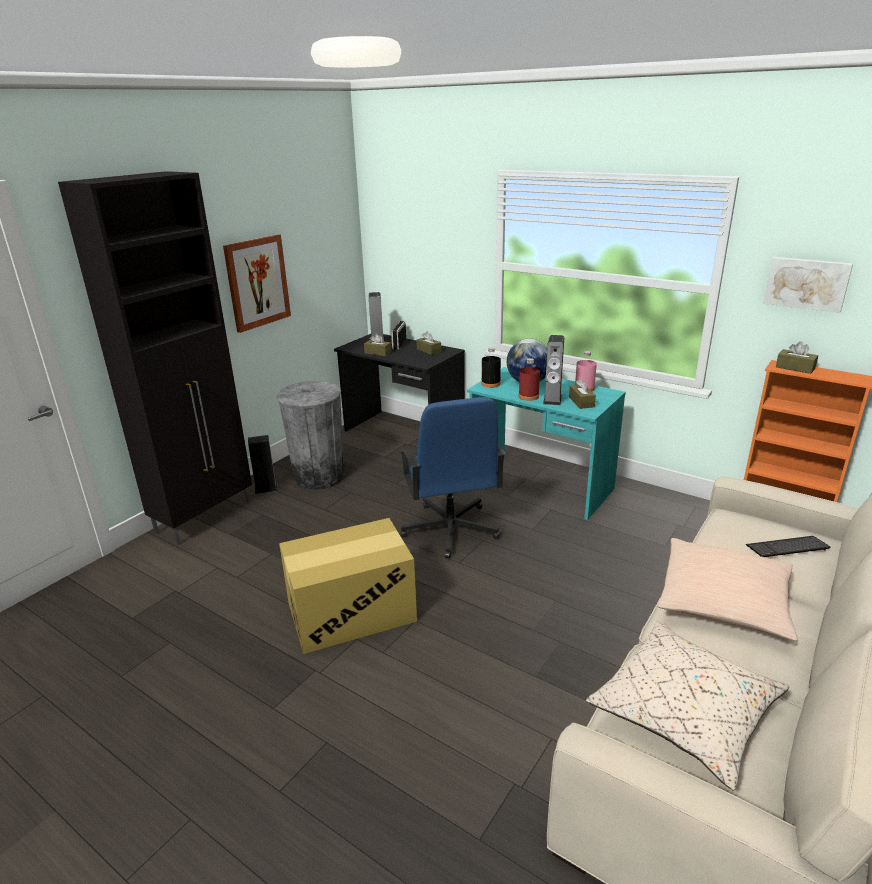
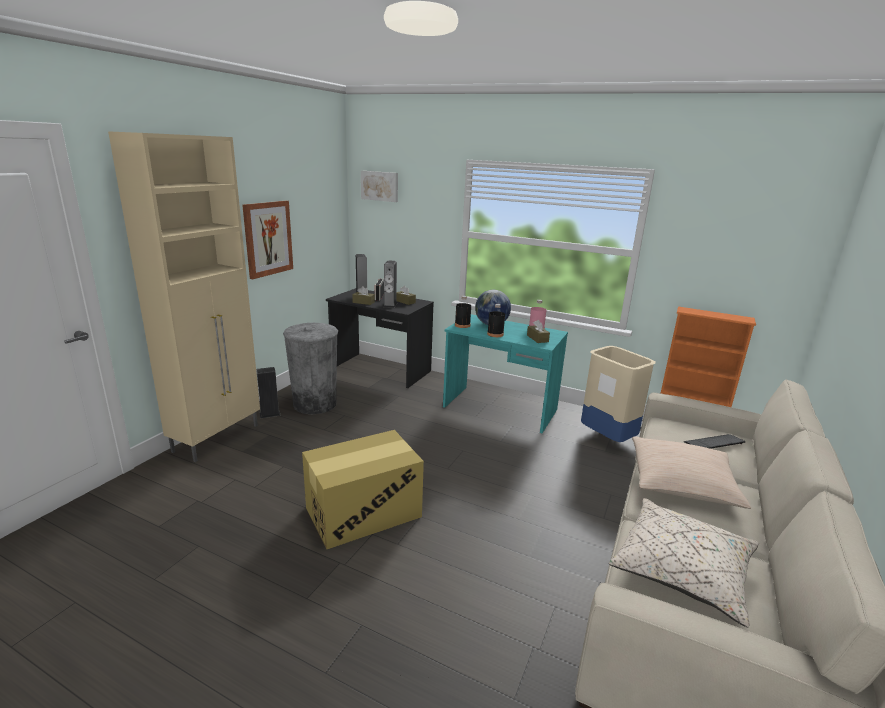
camera: 10 degrees left, 5 degrees down
(206, 517) = (218, 438): black cabinet -> beige cabinet
(450, 530) = (434, 443): blue office chair -> none
(528, 396) = (495, 334): red bottle -> black bottle
(552, 399) = (514, 336): speaker -> speaker (390, 305)
(672, 528) = (607, 438): none -> beige trash can
(795, 368) = (697, 311): brown tissue box -> none
(807, 283) = (704, 249): picture -> picture (380, 186)

